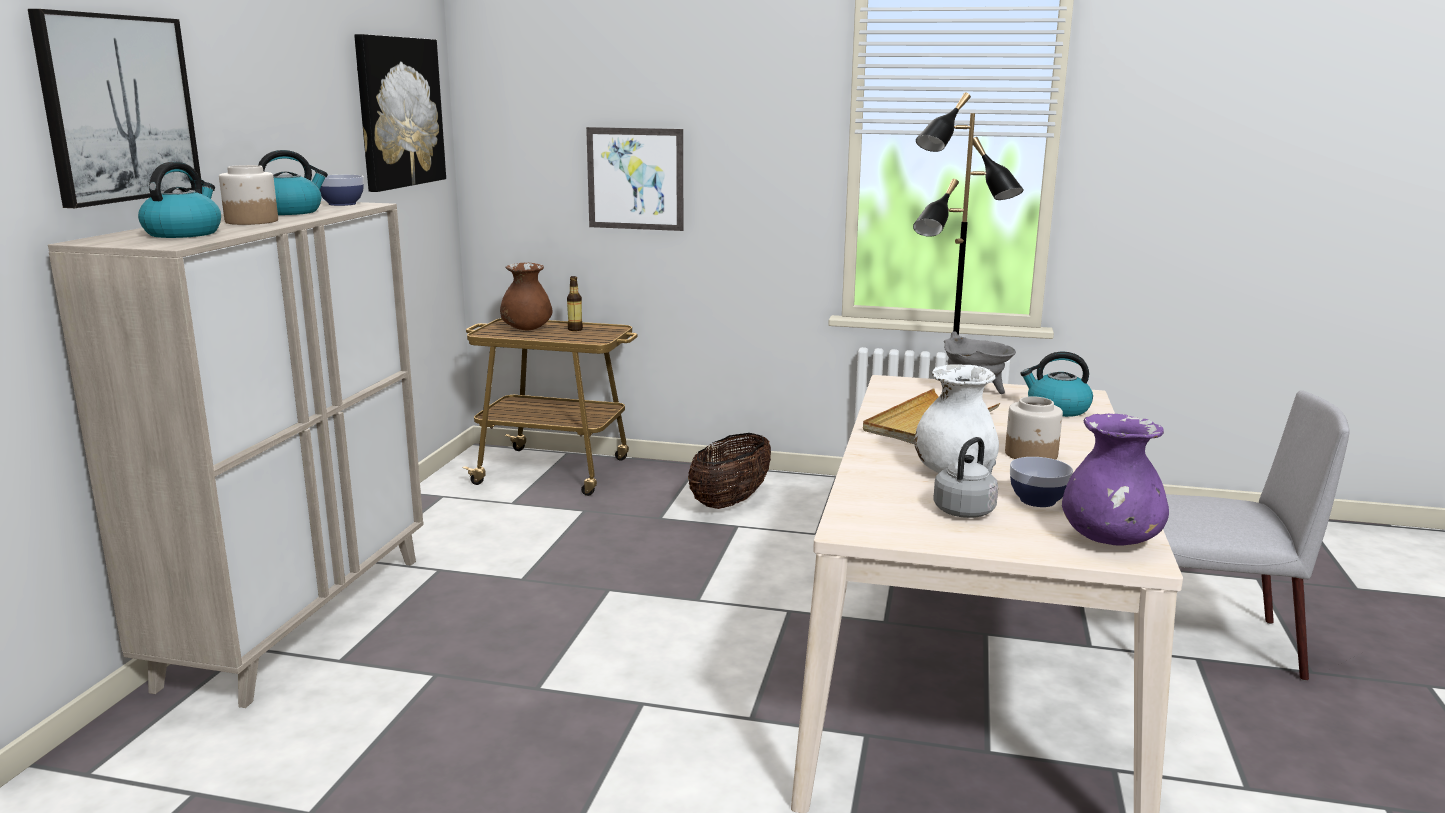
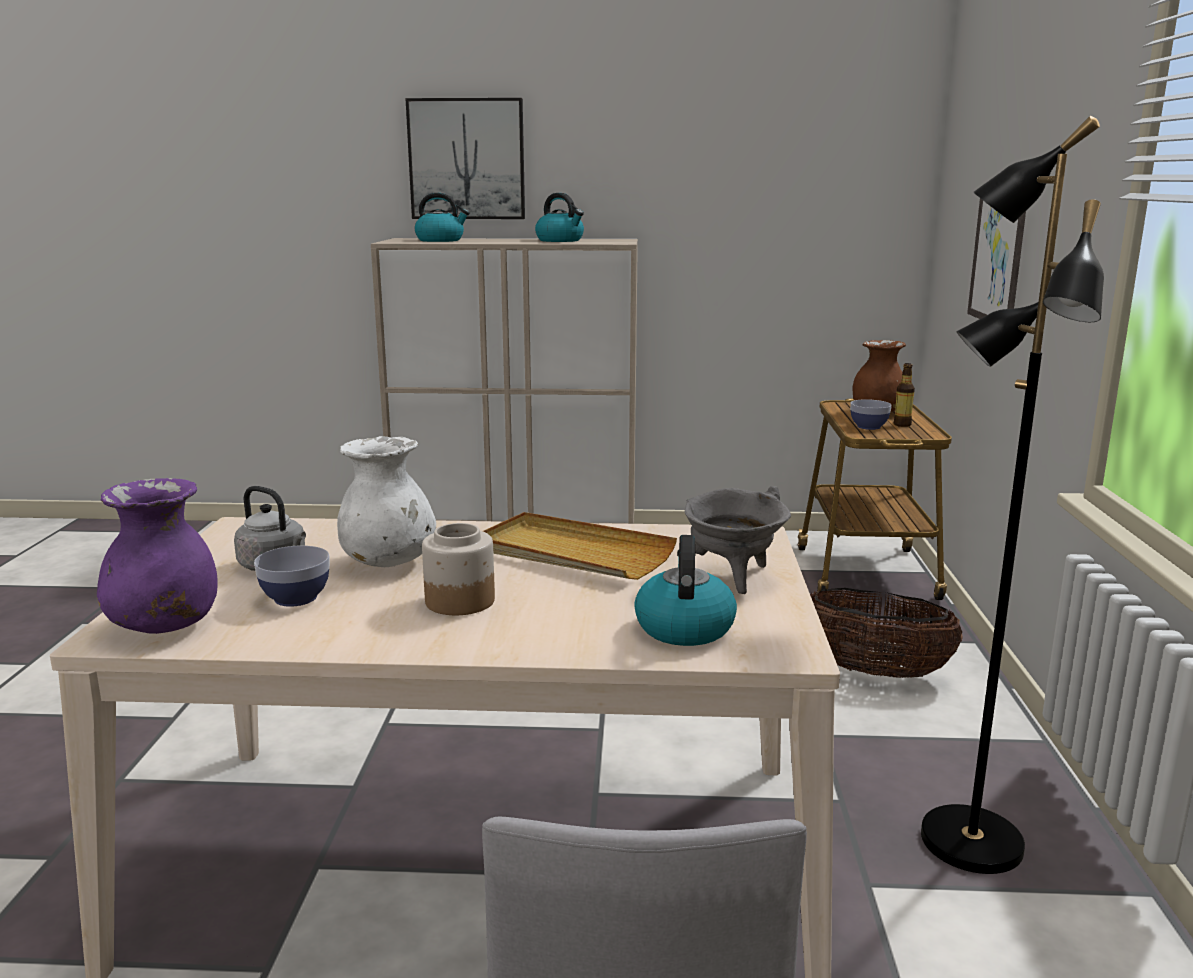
camera: 80 degrees right, 0 degrees up
(251, 221) = (503, 241): jar -> none
(342, 204) = (616, 241): bowl -> bowl (868, 426)
(399, 112) = (821, 172): picture -> none

